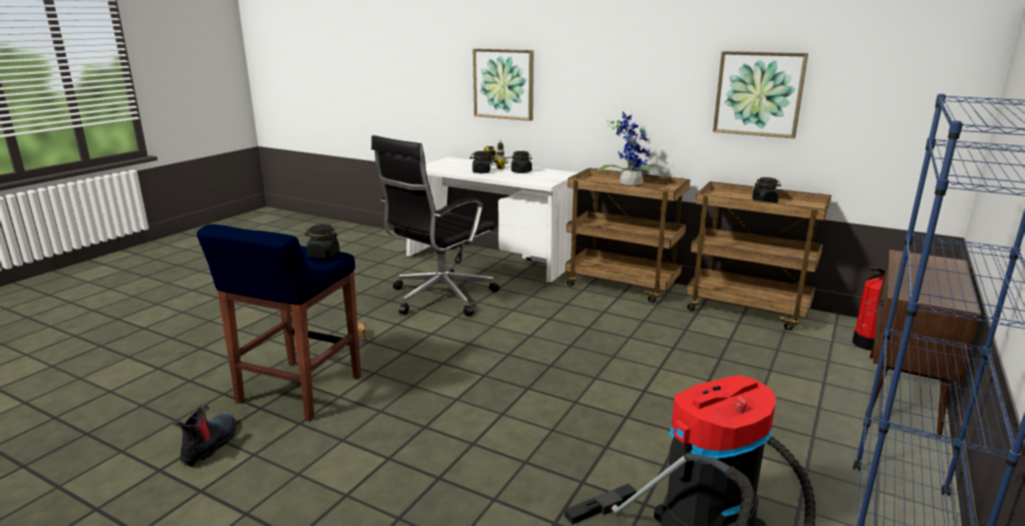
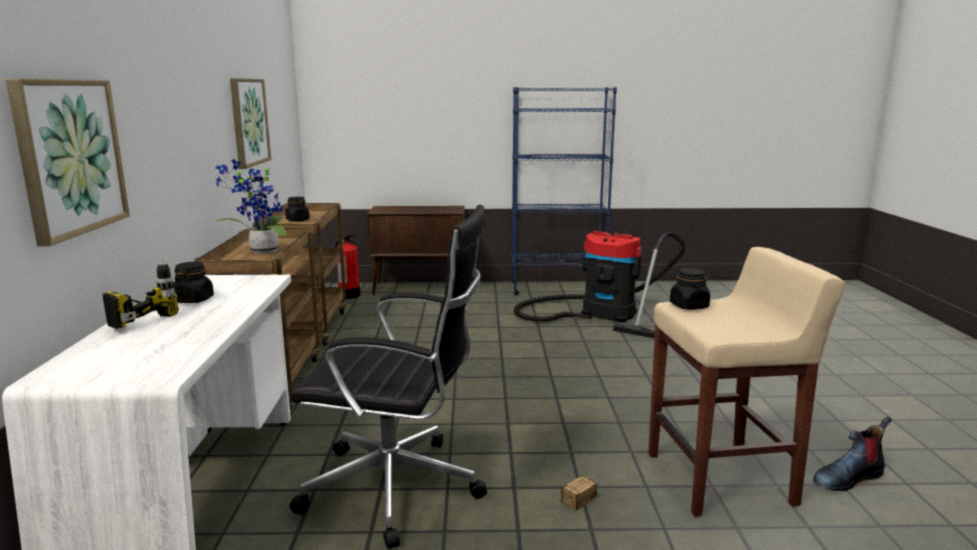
camera: 120 degrees left, 5 degrees down
(298, 390) = (722, 479): blue stool -> beige stool
(481, 172) = (206, 321): black jar -> none

